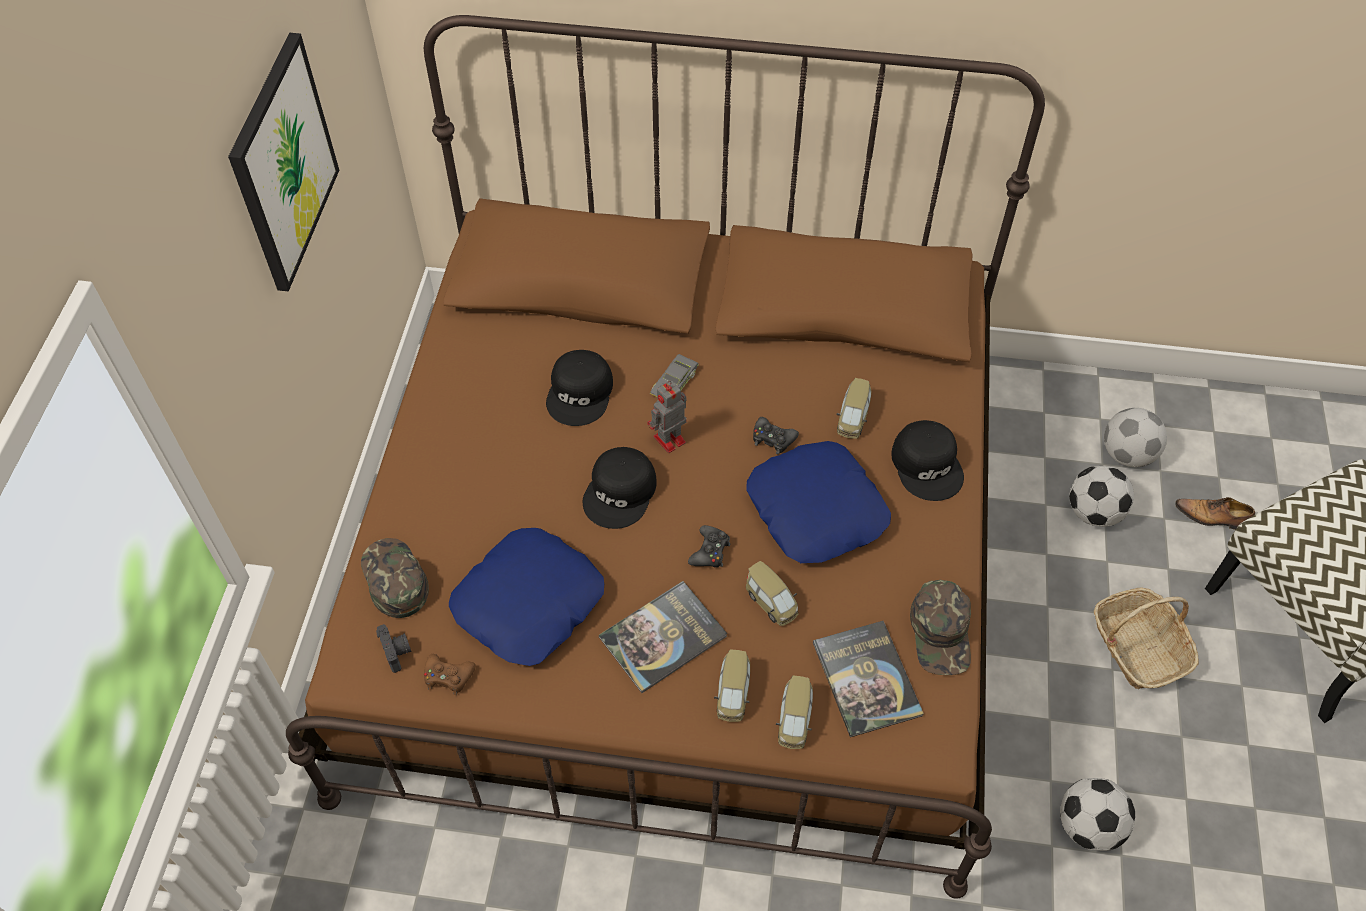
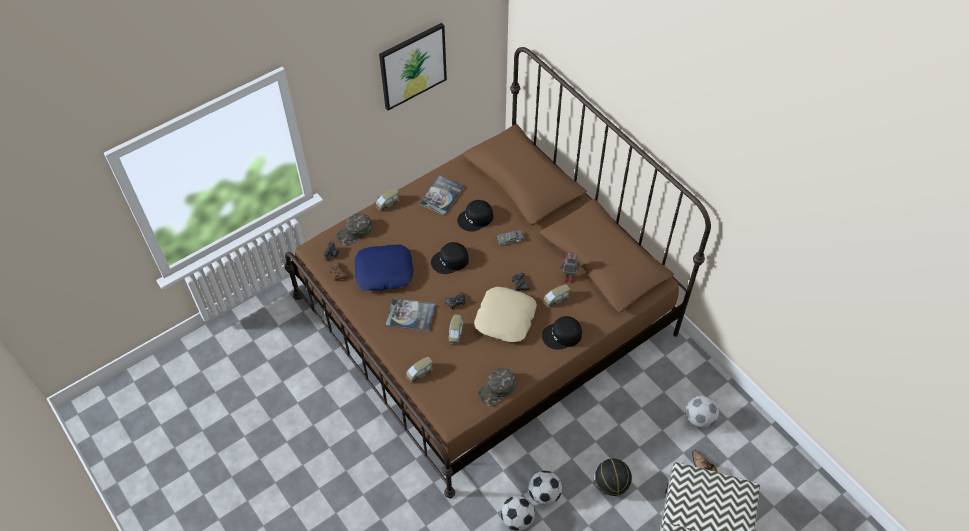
camera: 45 degrees right, 0 degrees up
(394, 579) = (354, 232): green cap -> green cap turned 150 degrees counterclockwise
(668, 440) = (485, 256): toy robot -> toy robot (568, 277)
(733, 694) = (411, 349): toy car -> toy car (387, 203)
(817, 509) = (506, 318): blue pillow -> beige pillow
(866, 679) = (456, 381): book -> book (442, 196)
(928, 465) = (562, 335): black cap -> black cap turned 45 degrees clockwise
(1093, 512) = (657, 426): football -> football (544, 494)
(1137, 647) = (611, 484): basket -> basketball

